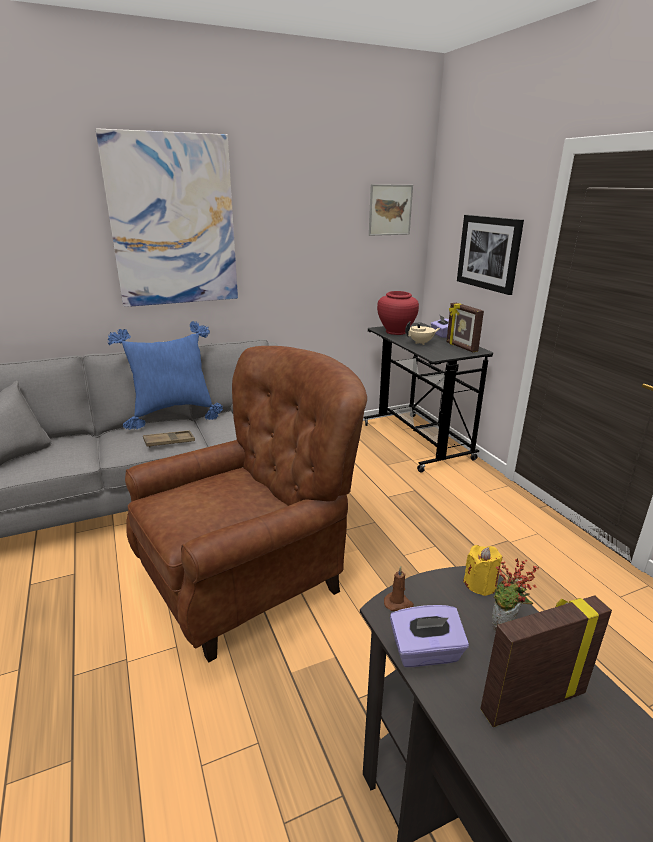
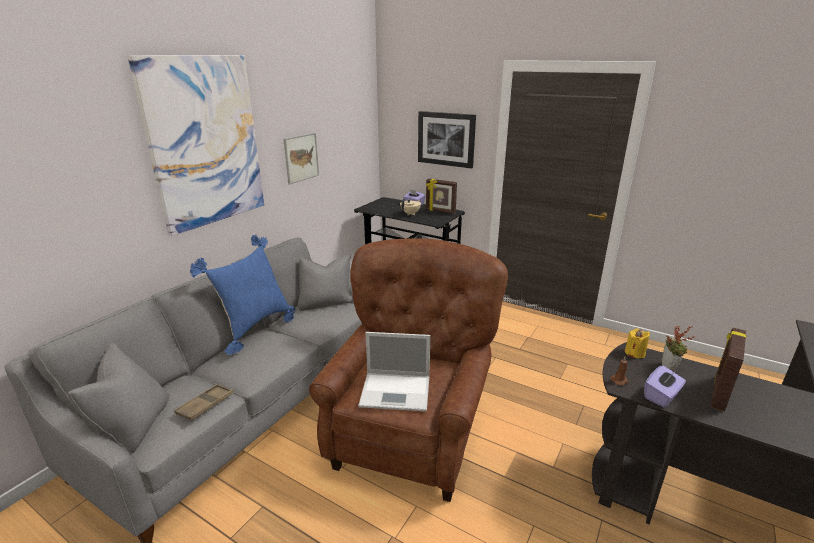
camera: 35 degrees left, 0 degrees up
(169, 442) = (284, 351): brown tray -> brown tray (205, 405)
(190, 509) = (397, 391): none -> laptop
(390, 210) = (355, 110): picture -> picture (301, 157)
(396, 332) = (380, 208): red vase -> none

